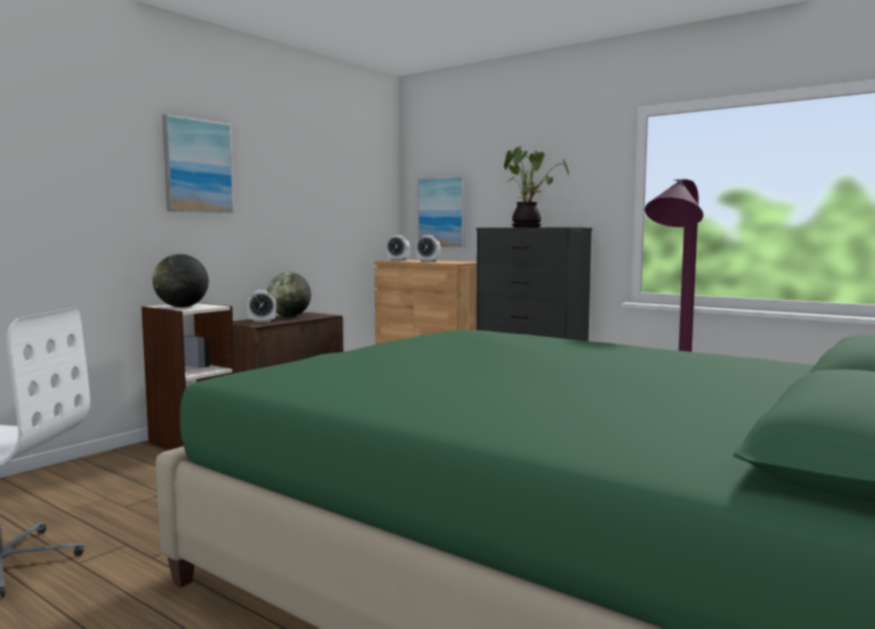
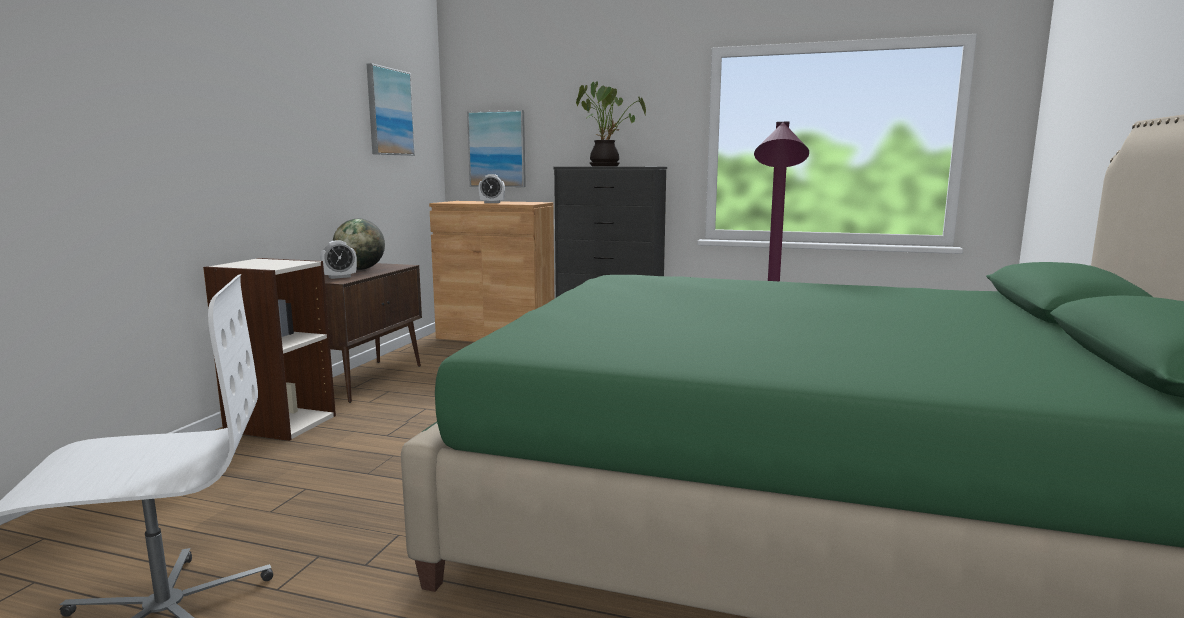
camera: 20 degrees left, 5 degrees up
(182, 307) = (263, 265): globe -> none
(198, 166) = (249, 90): picture -> picture (389, 112)
(398, 260) = (453, 202): alarm clock -> none

